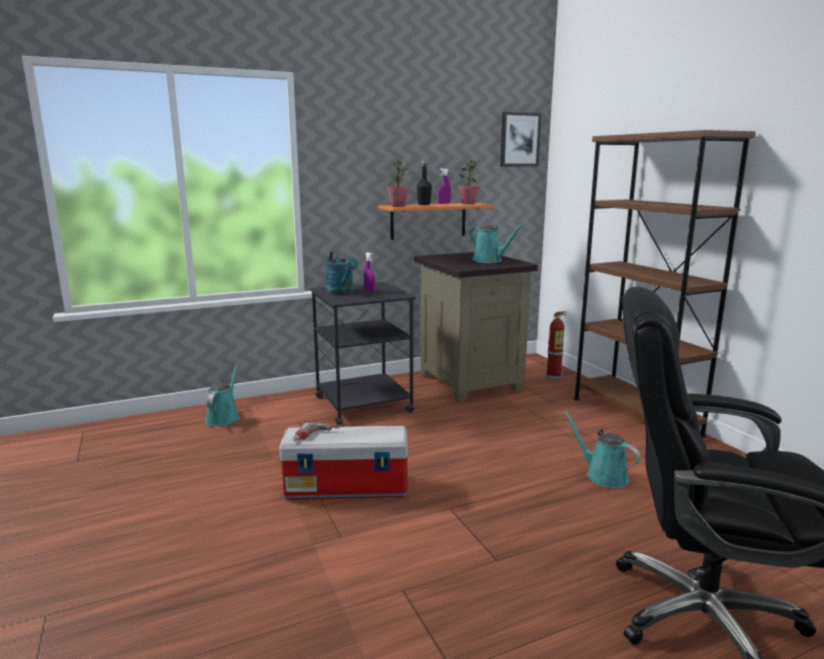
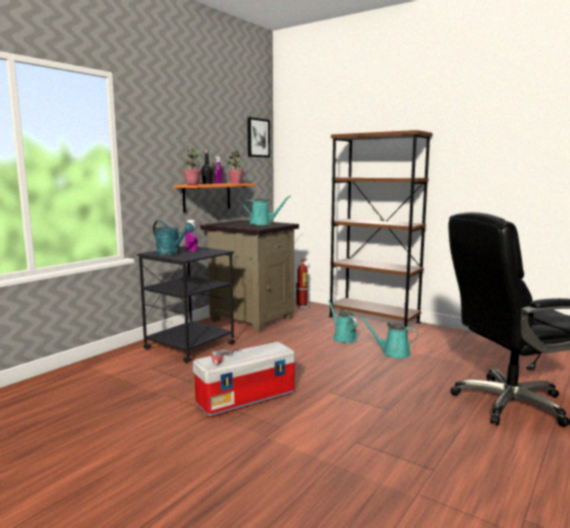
camera: 30 degrees left, 5 degrees down
(224, 418) = (77, 379): turquoise watering can -> turquoise watering can (343, 338)

